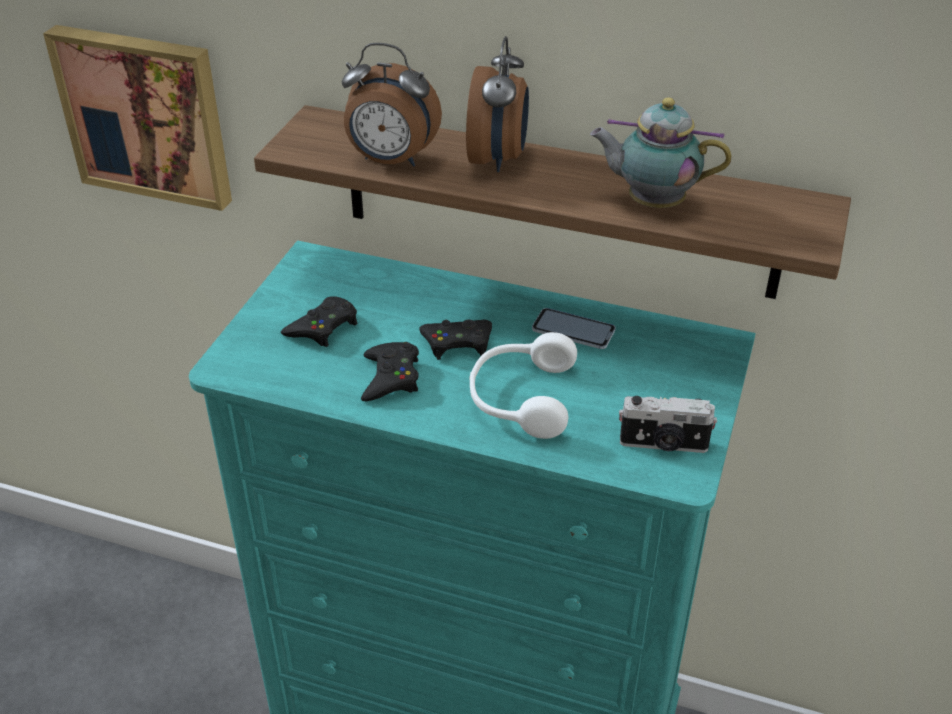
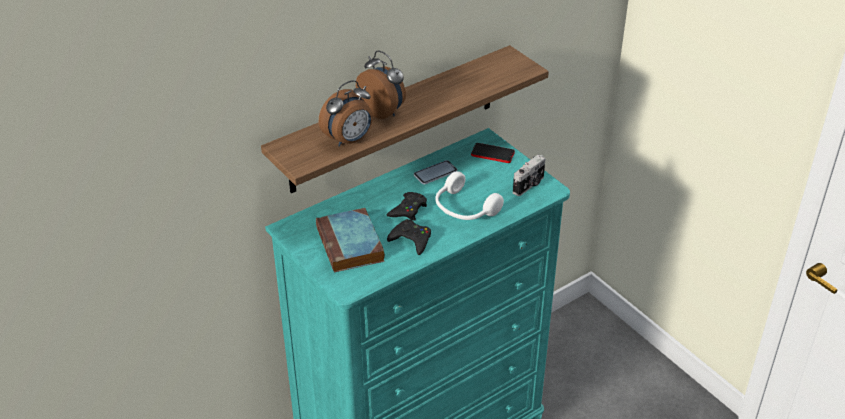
camera: 55 degrees left, 0 degrees up
(146, 115) = (158, 209): picture -> none
(323, 327) = (351, 246): black game controller -> book
(651, 203) = (462, 90): teapot -> none
(694, 366) = (492, 154): none -> phone

